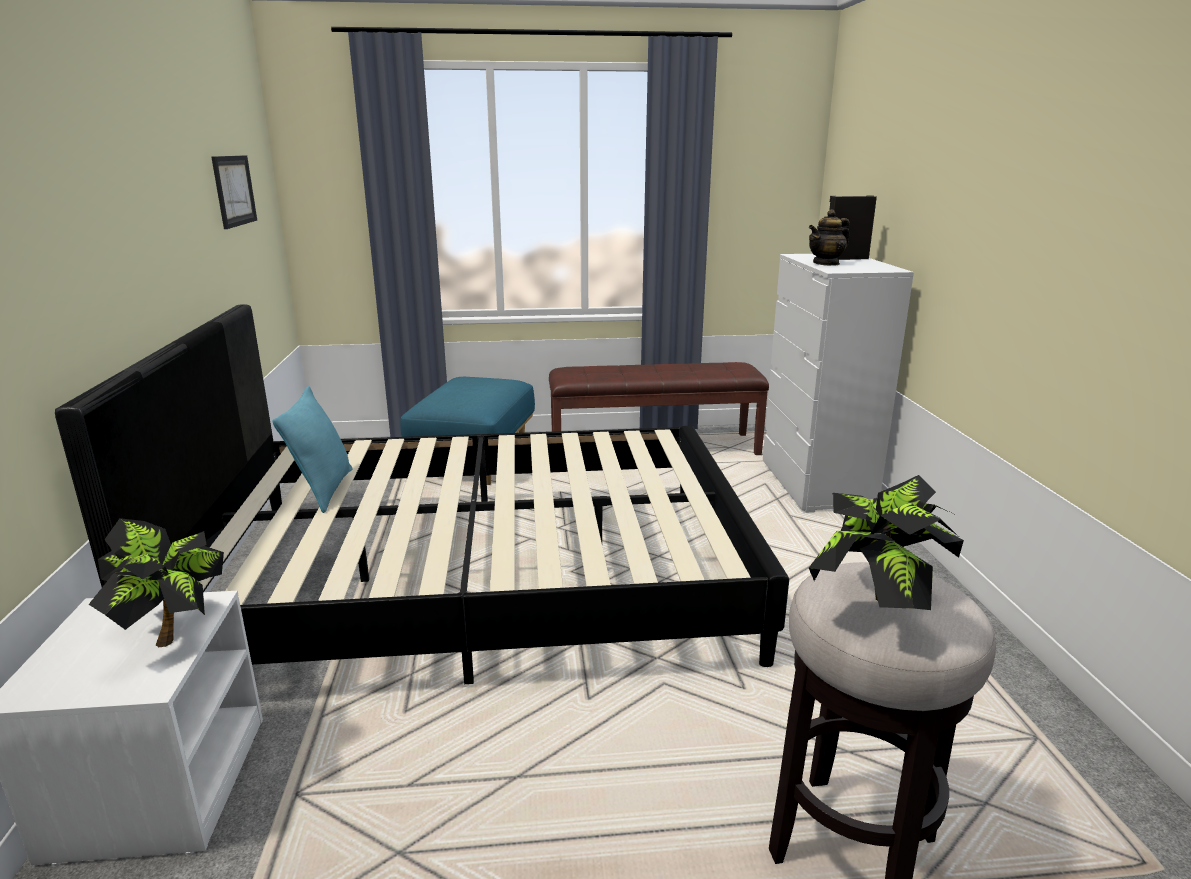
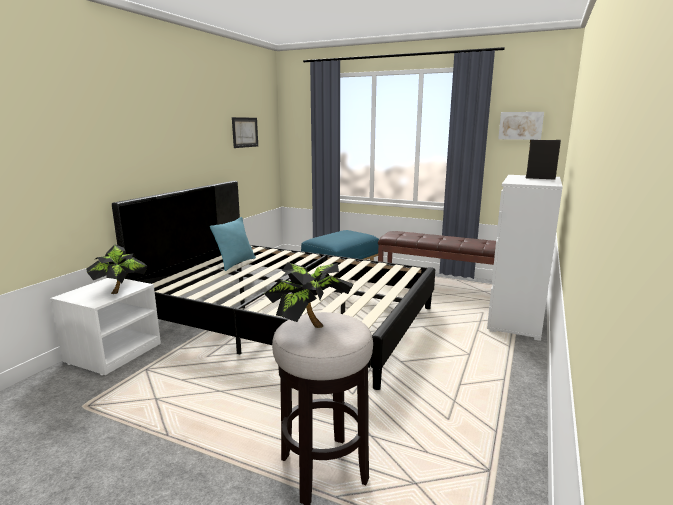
camera: 30 degrees right, 5 degrees down
(754, 169) = (520, 125): none -> picture
(826, 263) = (518, 179): teapot -> none

